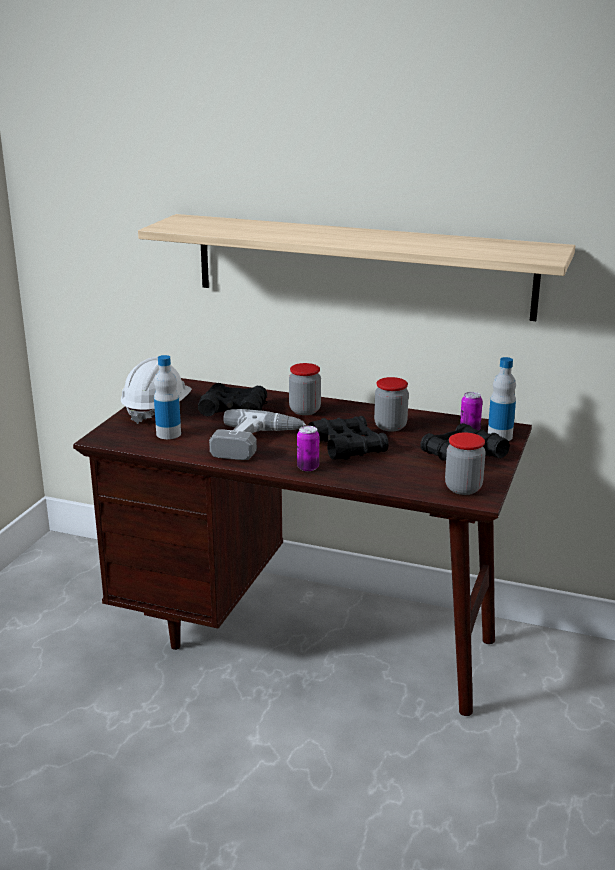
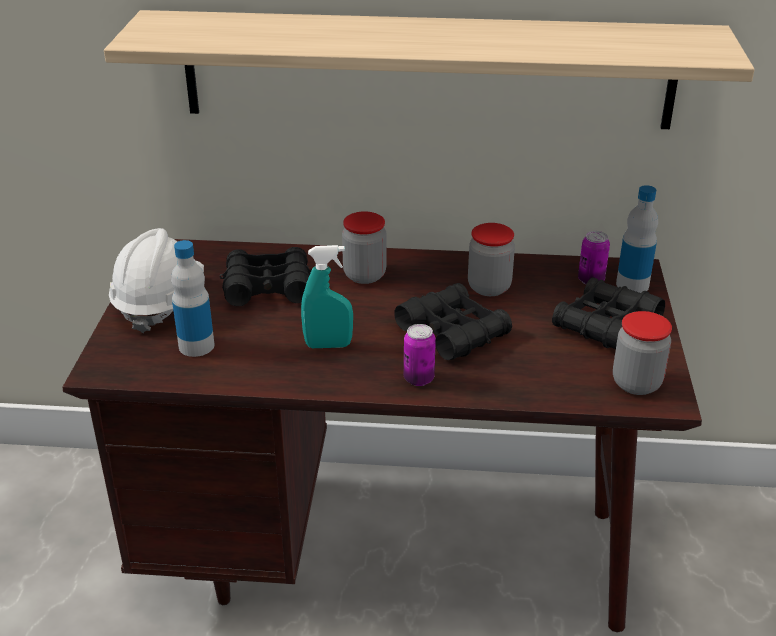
camera: 15 degrees left, 10 degrees up
(256, 443) = (328, 345): power drill -> turquoise spray bottle

